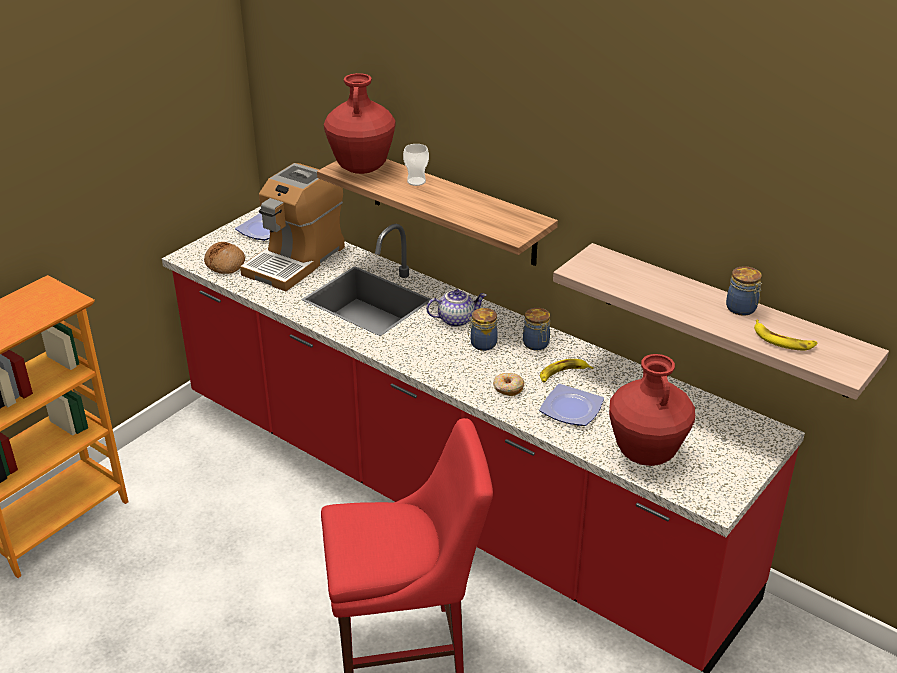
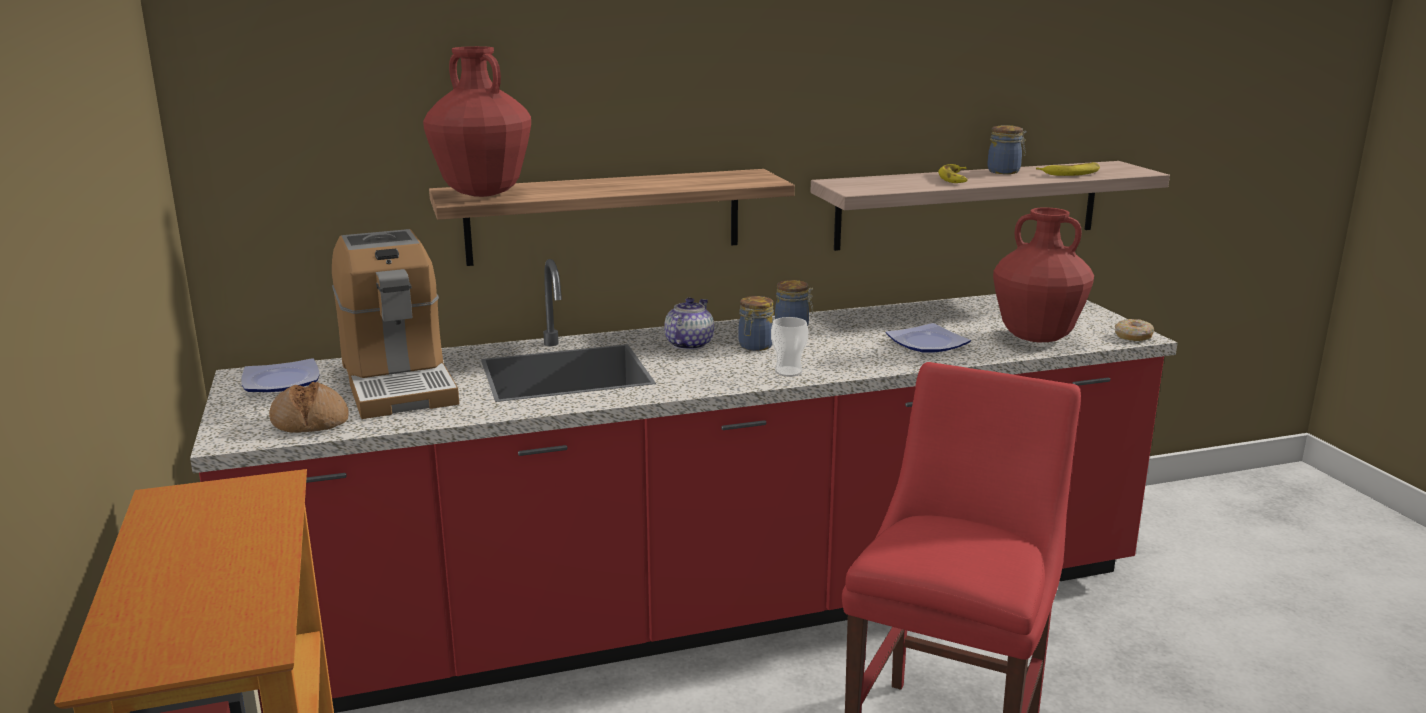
camera: 55 degrees left, 15 degrees down
(416, 181) = (570, 185): cup -> cup (788, 372)
(508, 388) = (854, 357): donut -> donut (1133, 336)
(563, 374) = (861, 331): banana -> banana (955, 179)

